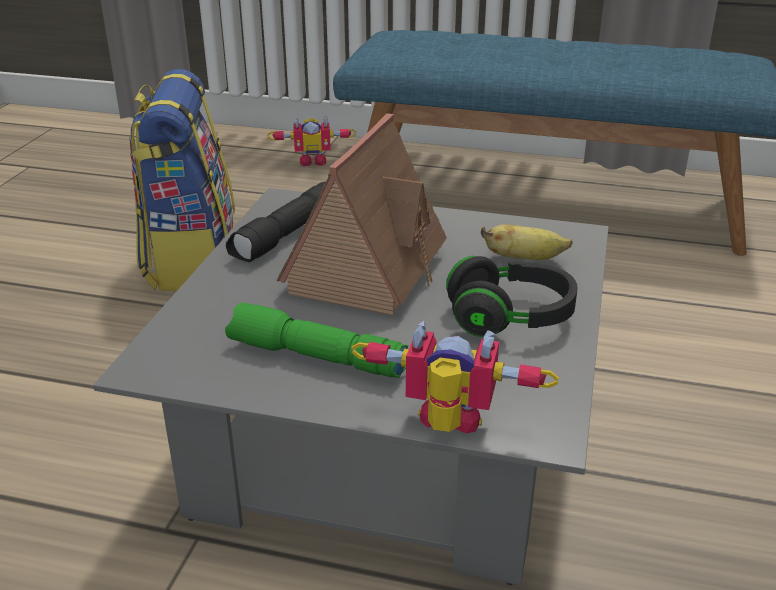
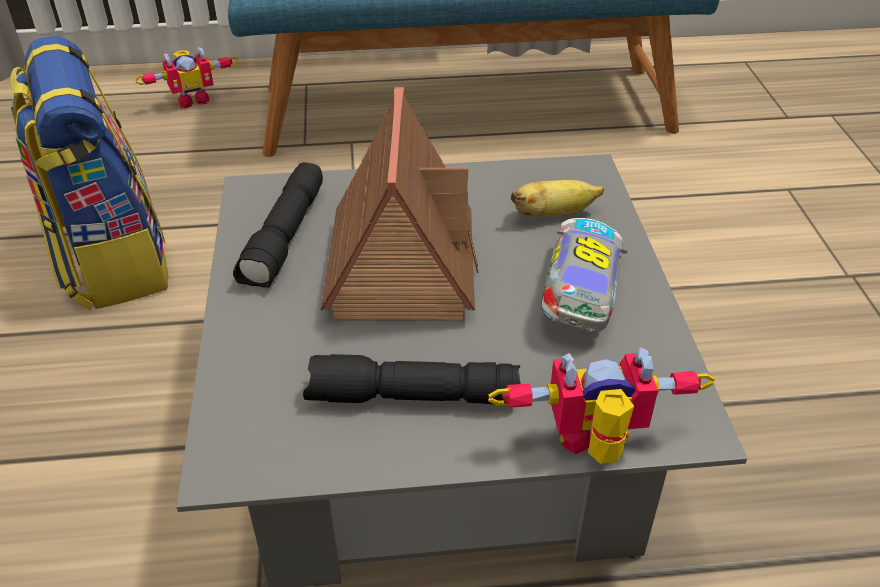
camera: 20 degrees left, 10 degrees up
(314, 358) = (410, 398): green flashlight -> black flashlight
(510, 319) = (581, 294): black headphones -> toy car

